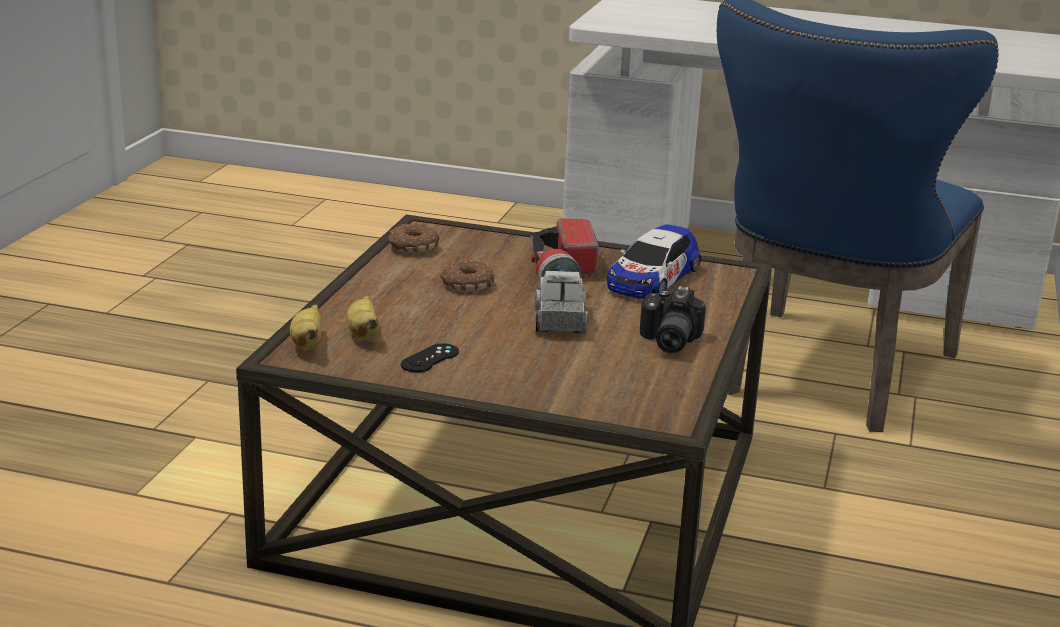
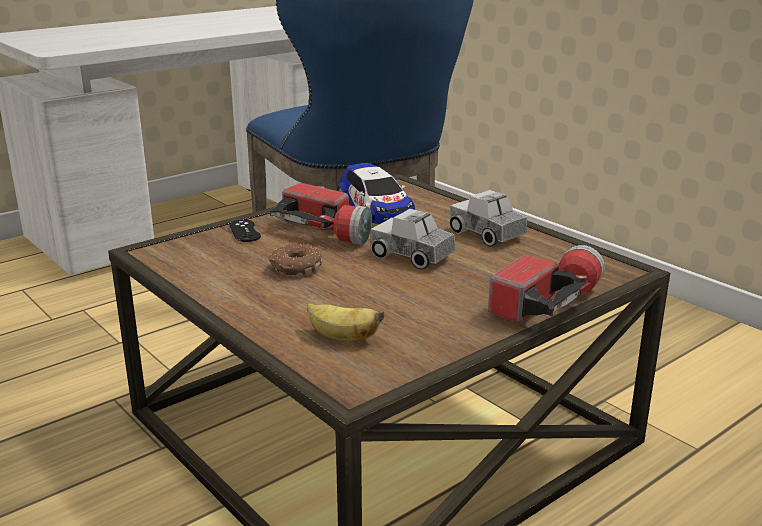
camera: 55 degrees left, 0 degrees up
(307, 343) = (334, 369): banana -> none
(412, 246) = (185, 266): donut -> none
(430, 358) = (428, 323): black game controller -> black game controller (244, 231)
(535, 398) = (547, 303): none -> flashlight
(666, 341) = (487, 234): camera -> toy truck

